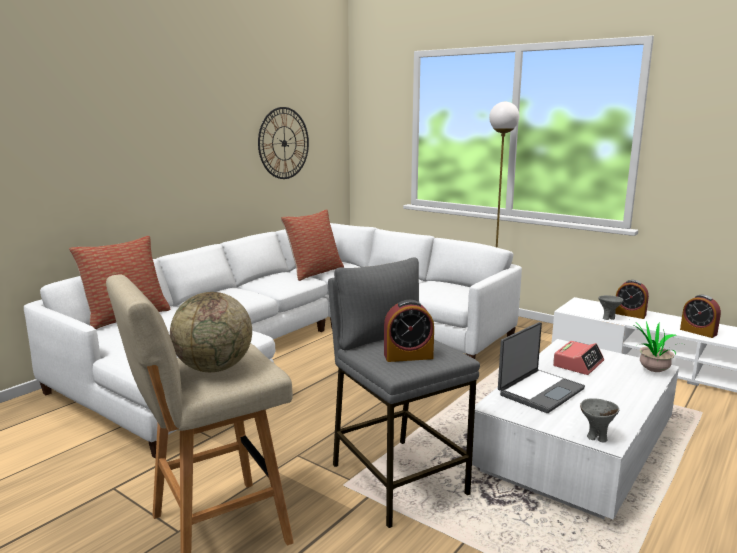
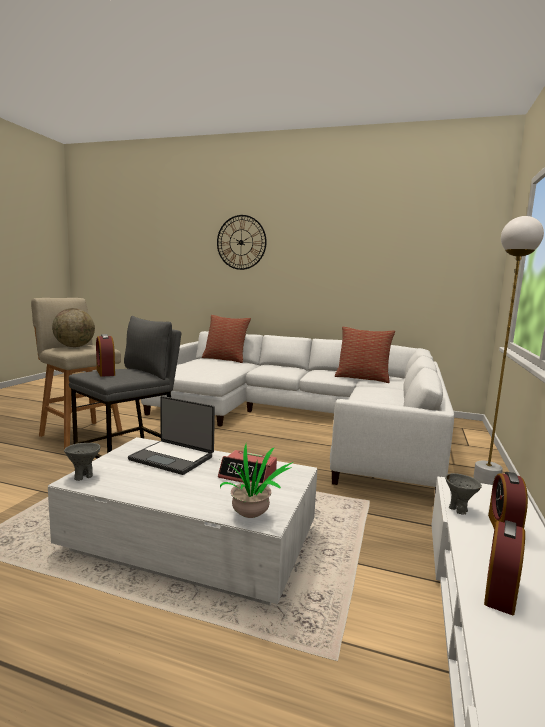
camera: 70 degrees right, 5 degrees down
(284, 143) = (405, 276): wall clock -> wall clock (241, 242)

